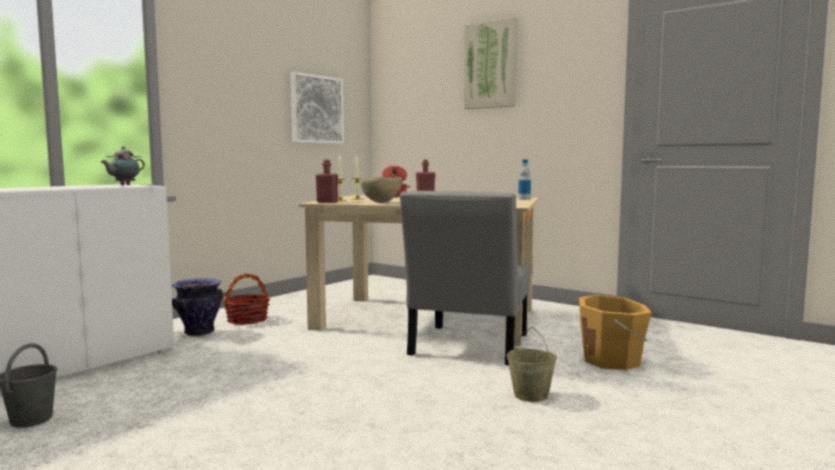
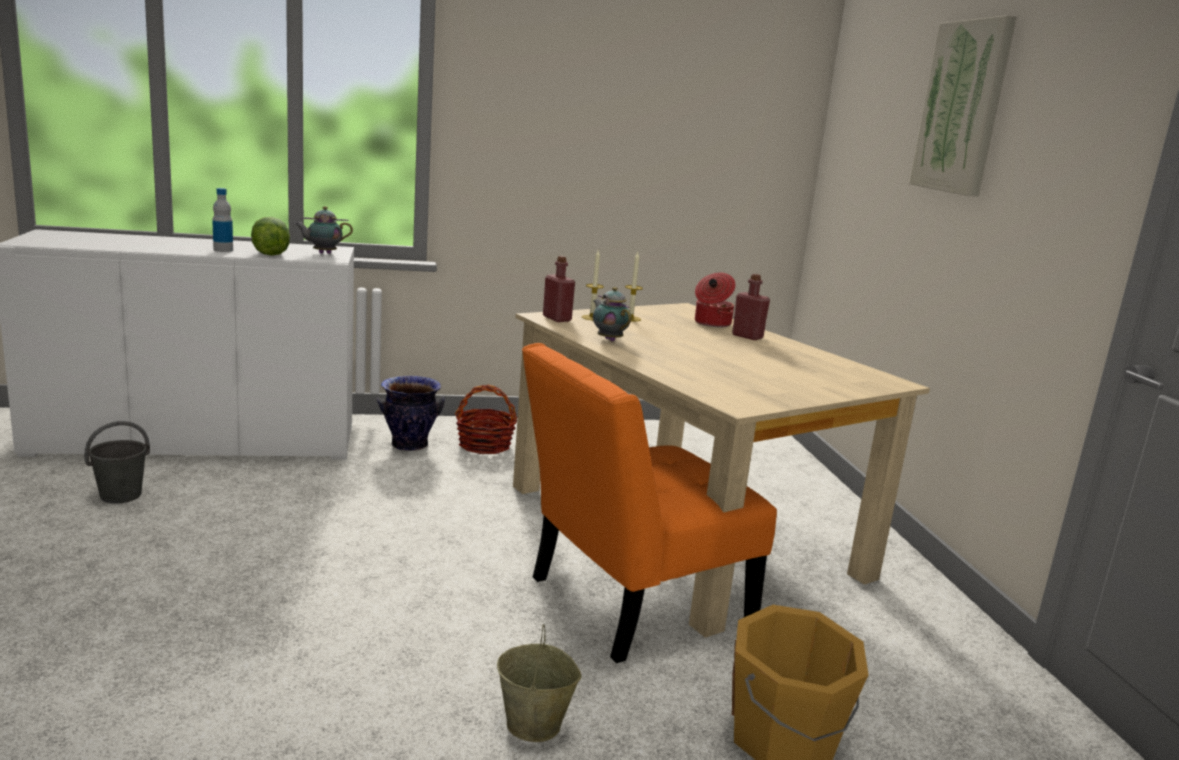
camera: 40 degrees right, 10 degrees up
(90, 187) = (269, 254): none -> lettuce
(316, 109) = (697, 154): picture -> none
(381, 203) = (609, 339): brown bowl -> teapot
(467, 347) = (630, 603): grey chair -> orange chair
(524, 199) = (867, 387): bottle -> bottle (223, 250)

